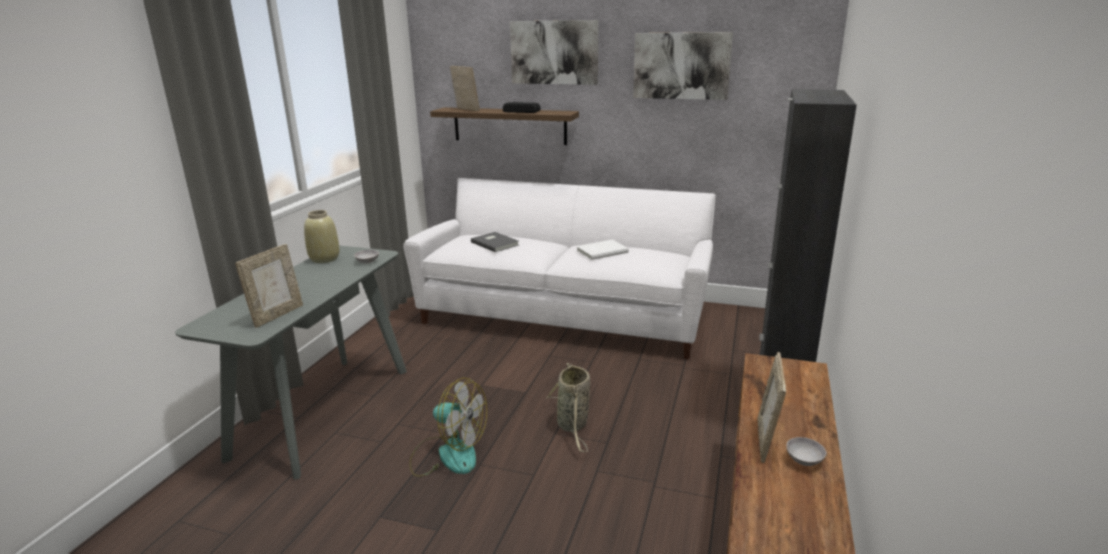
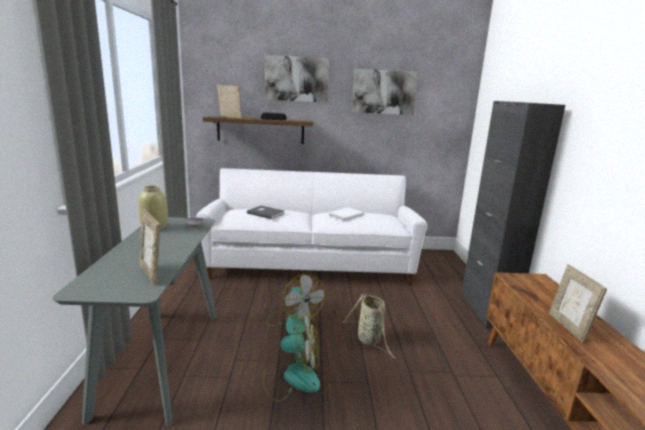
camera: 20 degrees left, 5 degrees down
(277, 315) = (151, 274): picture frame -> picture frame turned 135 degrees clockwise
(492, 388) = (293, 321): none -> fan
(804, 460) = (602, 337): grey bowl -> none

